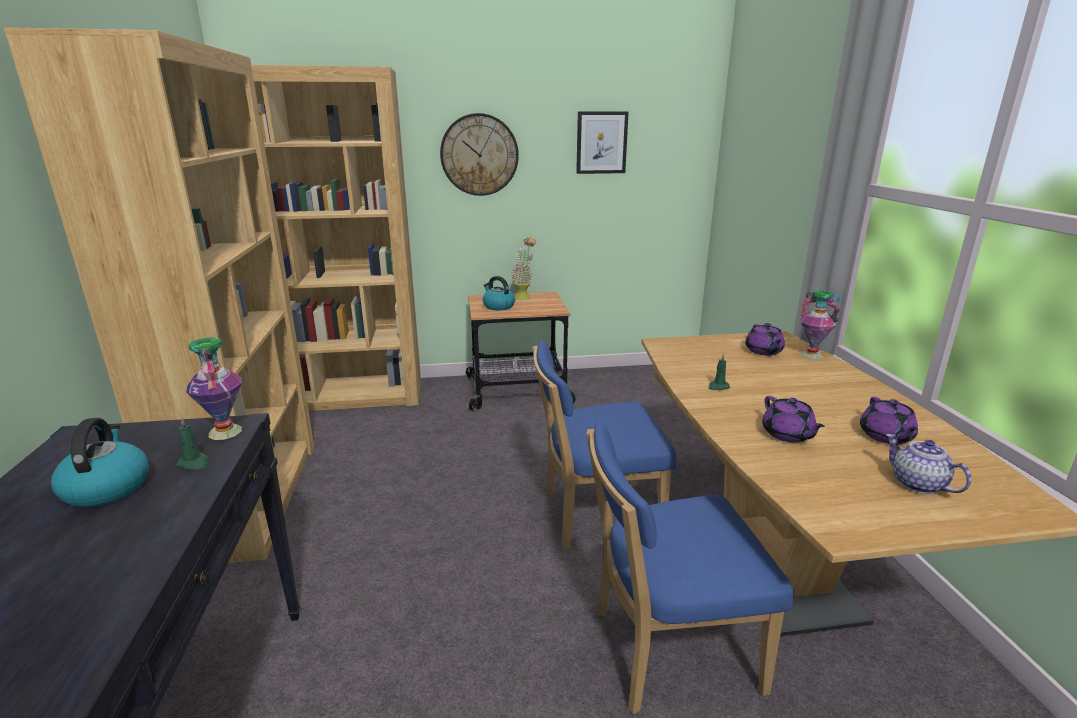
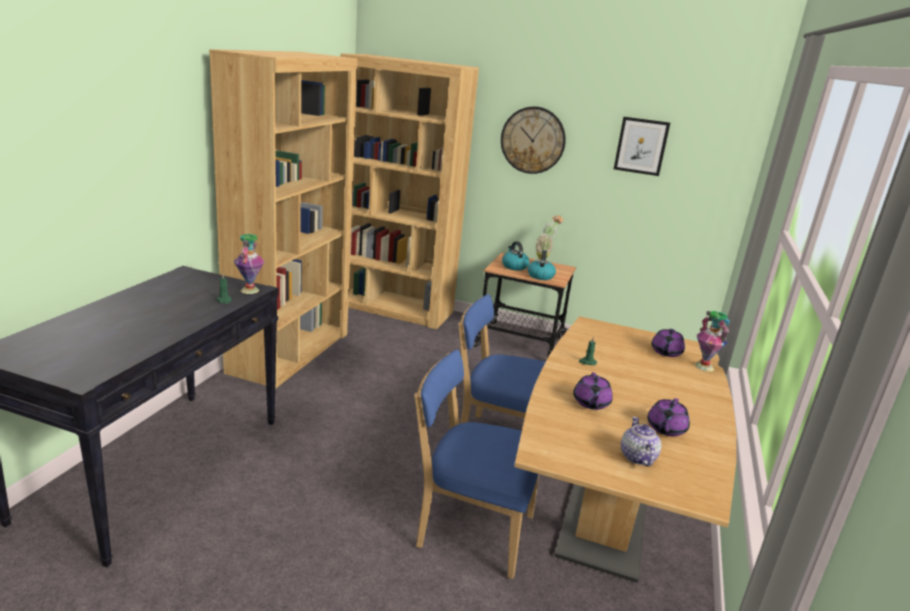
camera: 25 degrees right, 0 degrees up
(107, 487) = (181, 299): kettle -> kettle (540, 276)

